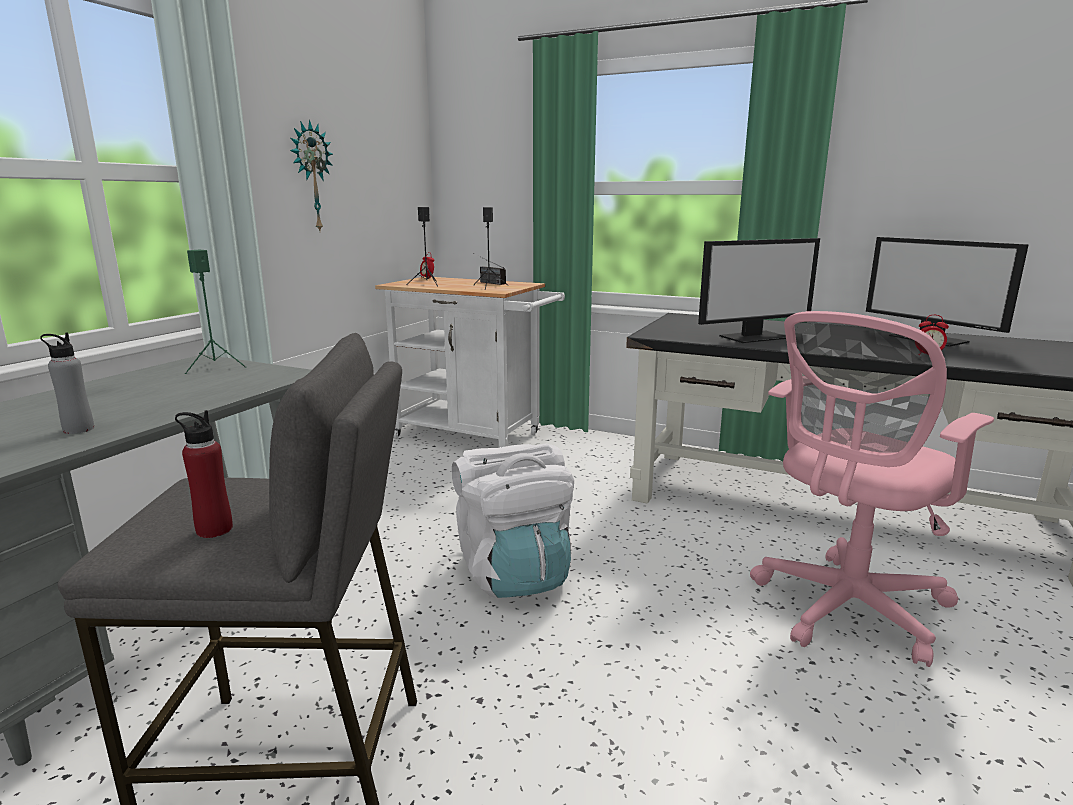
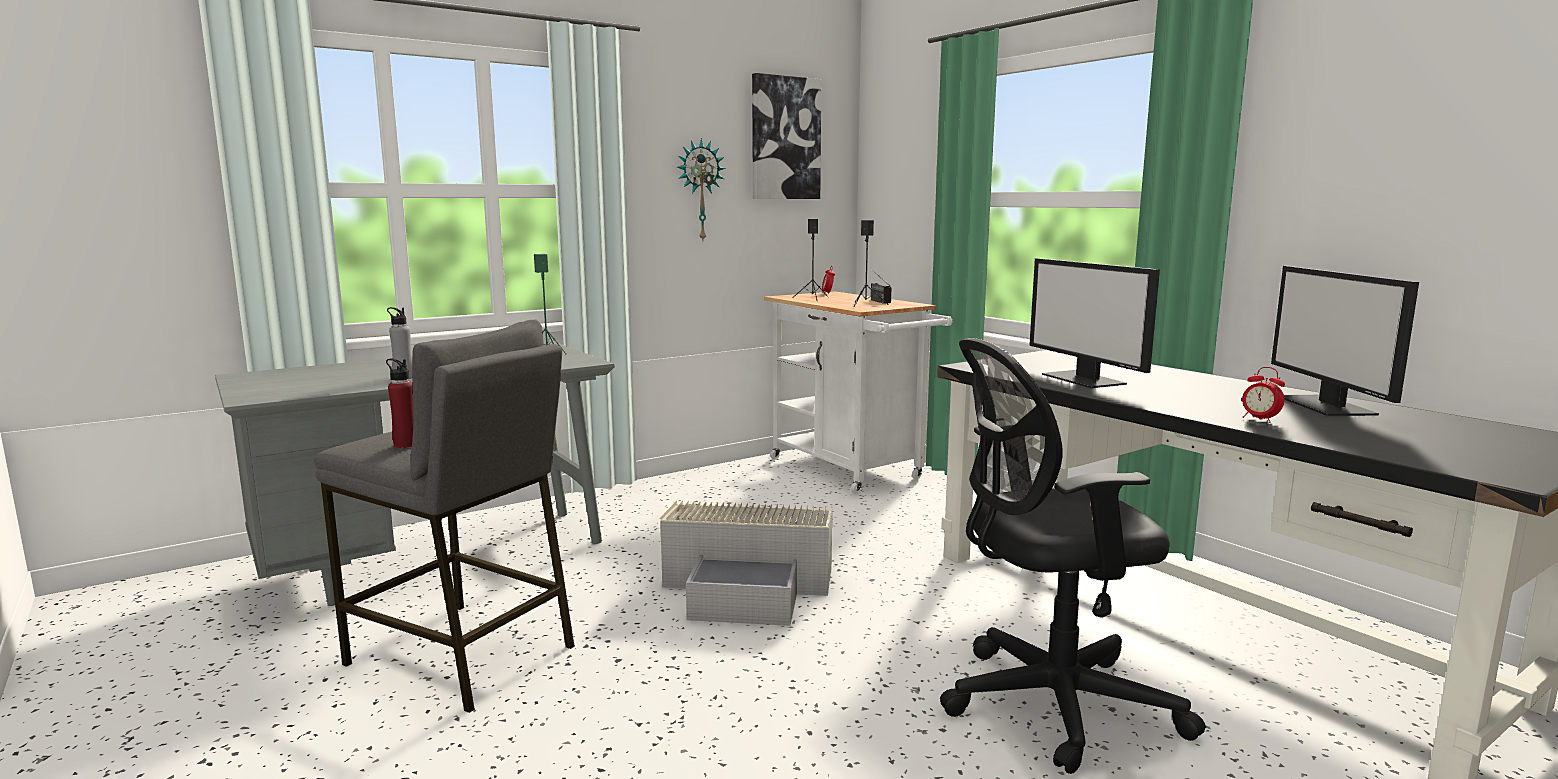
camera: 30 degrees right, 5 degrees down
(377, 126) = (785, 138): none -> picture
(514, 573) = (749, 586): white backpack -> grey storage box
(754, 337) = (1085, 379): monitor -> monitor turned 60 degrees clockwise
(845, 610) = (1048, 704): pink office chair -> black office chair

